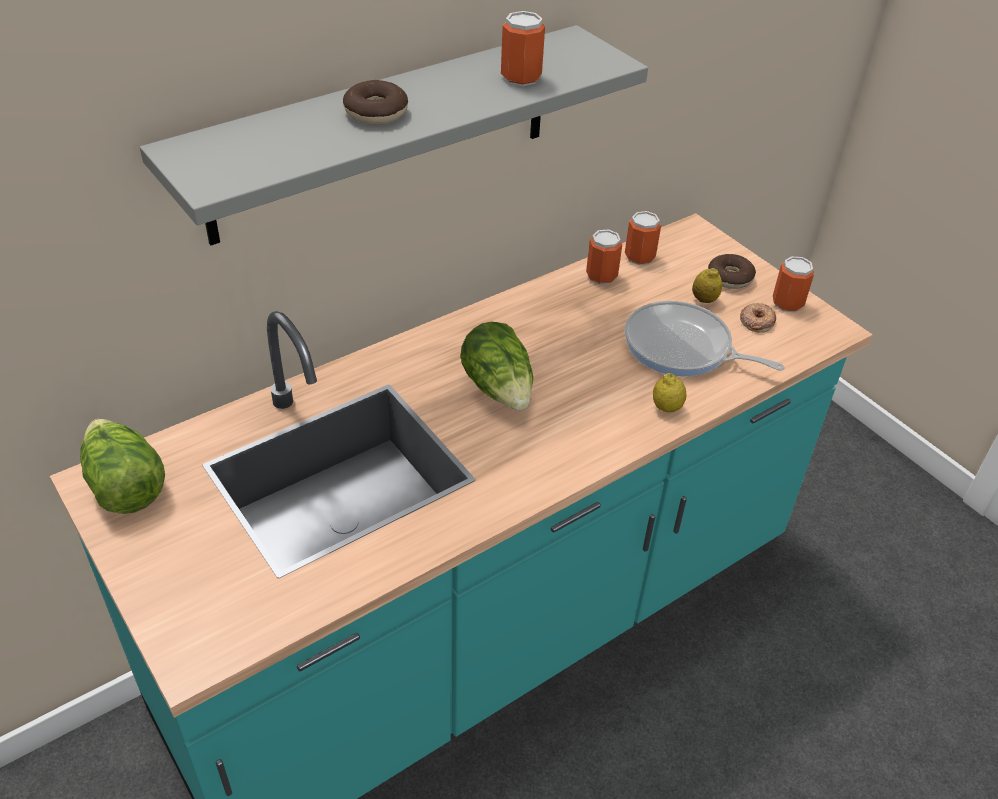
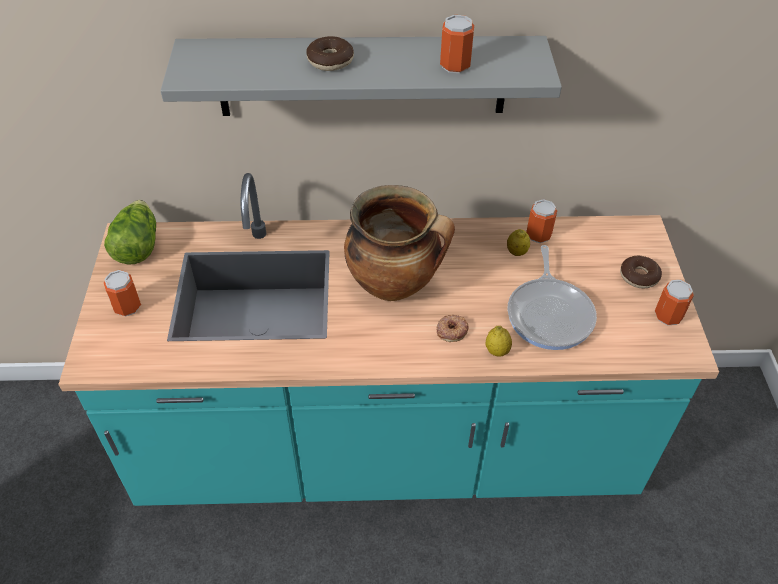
camera: 35 degrees right, 5 degrees up
(500, 388) = (395, 284): lettuce -> cooking pot
(639, 257) = (581, 232): can -> can (127, 307)
(682, 348) = (550, 314): frying pan -> frying pan turned 150 degrees counterclockwise
(704, 300) = (601, 285): lemon -> lemon (516, 252)
(756, 321) = (628, 319): donut -> donut (451, 330)

